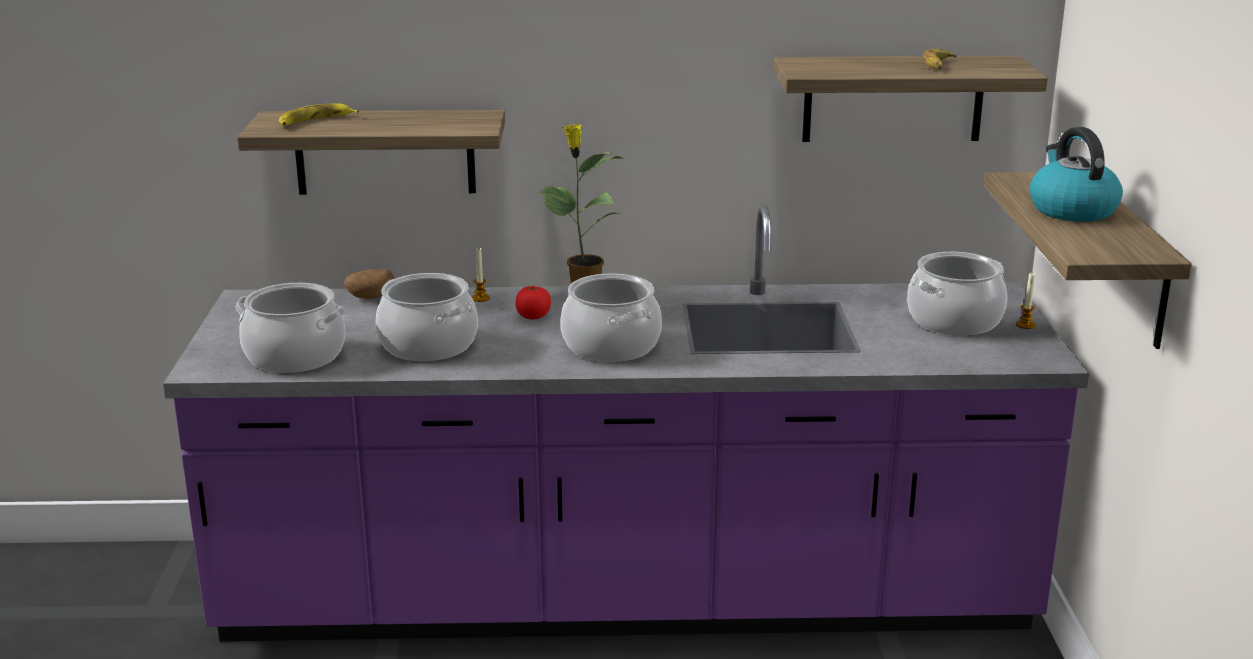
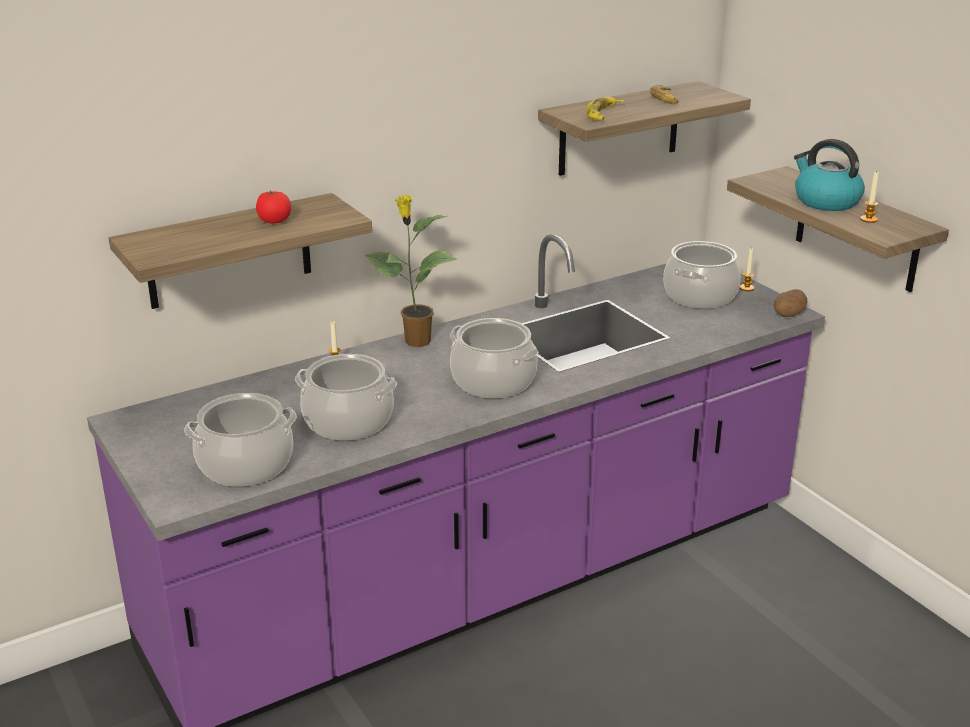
camera: 30 degrees left, 5 degrees up
(315, 121) = (184, 238): banana -> banana (603, 114)
(370, 297) = (238, 389): potato -> potato (788, 315)
(533, 316) = (400, 371): tomato -> tomato (274, 221)
(1095, 235) = (868, 219): none -> candle

